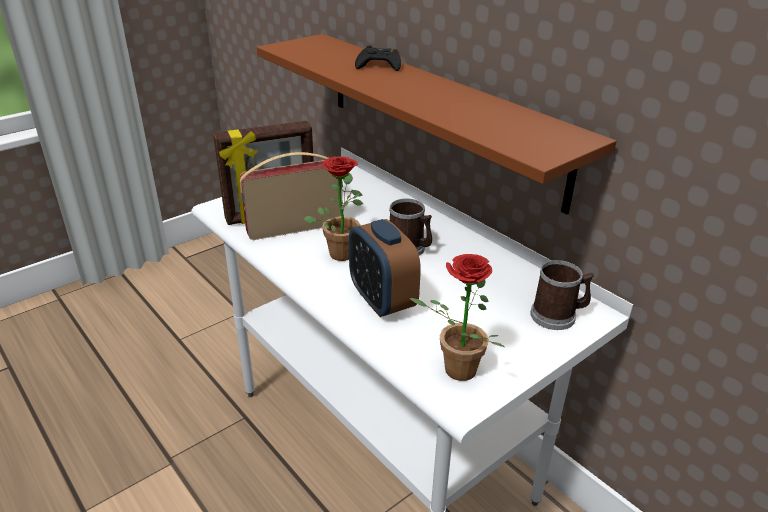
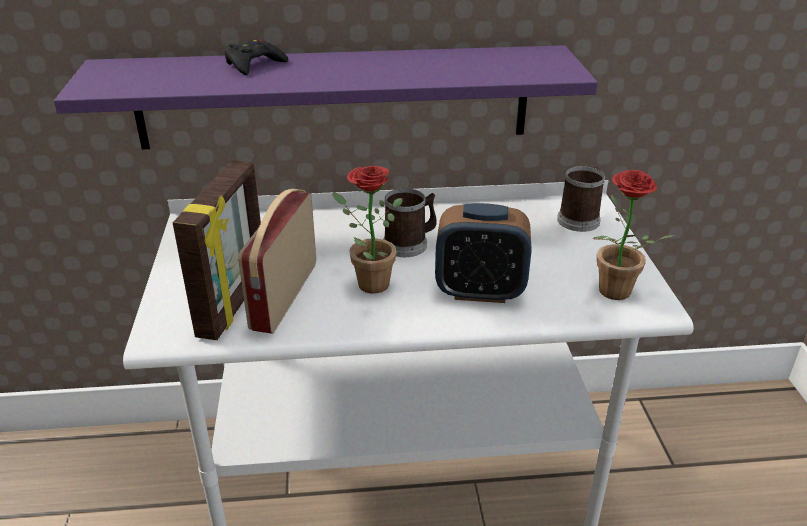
camera: 55 degrees left, 0 degrees up
(438, 115) = (334, 97): brown shelf -> purple shelf

